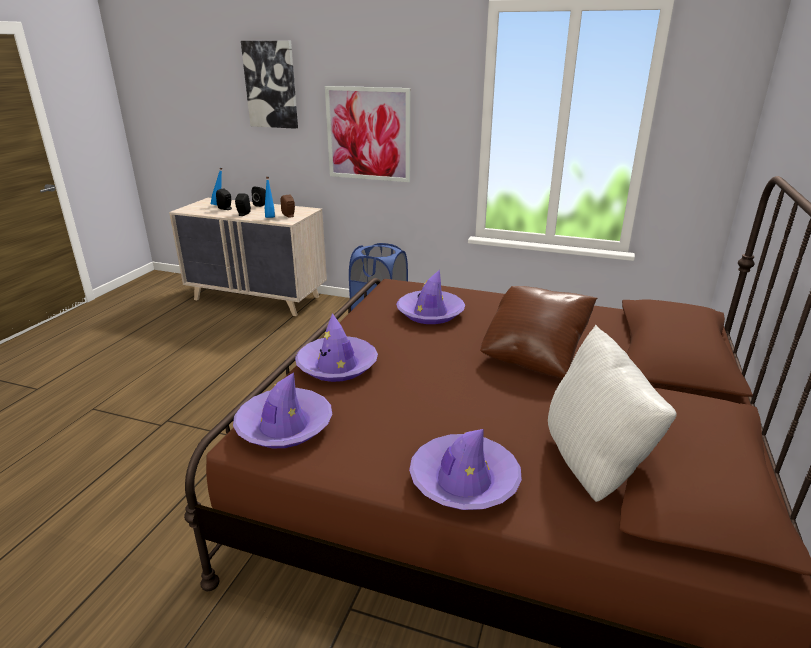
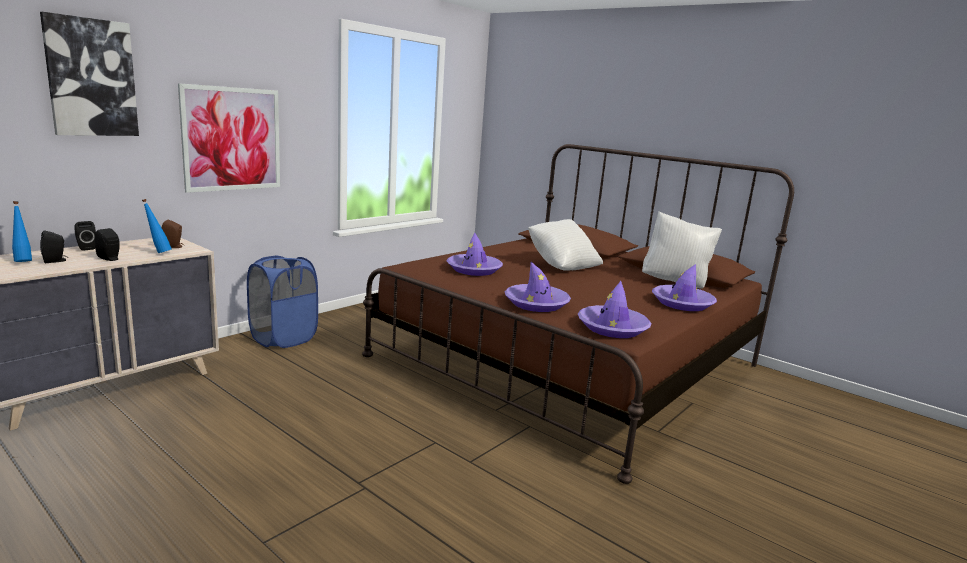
camera: 70 degrees left, 10 degrees down
(534, 357) = (562, 266): brown pillow -> white pillow

